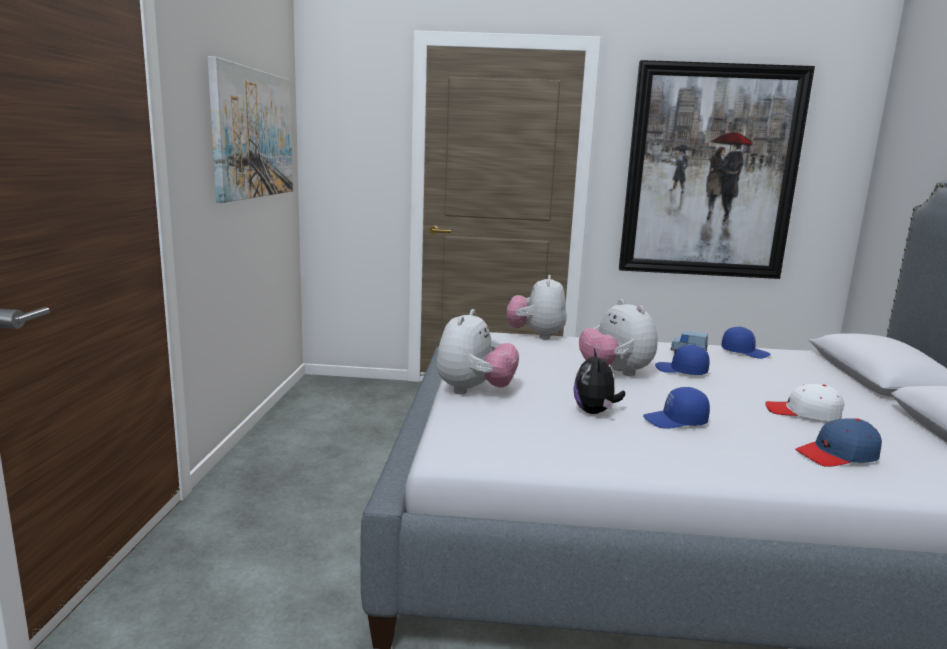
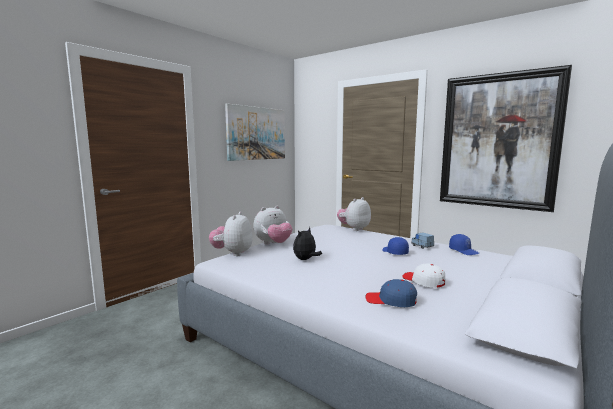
camera: 35 degrees right, 5 degrees down
(615, 373) = (354, 247): plush toy -> plush toy (233, 253)
(675, 421) = (335, 270): blue cap -> none

